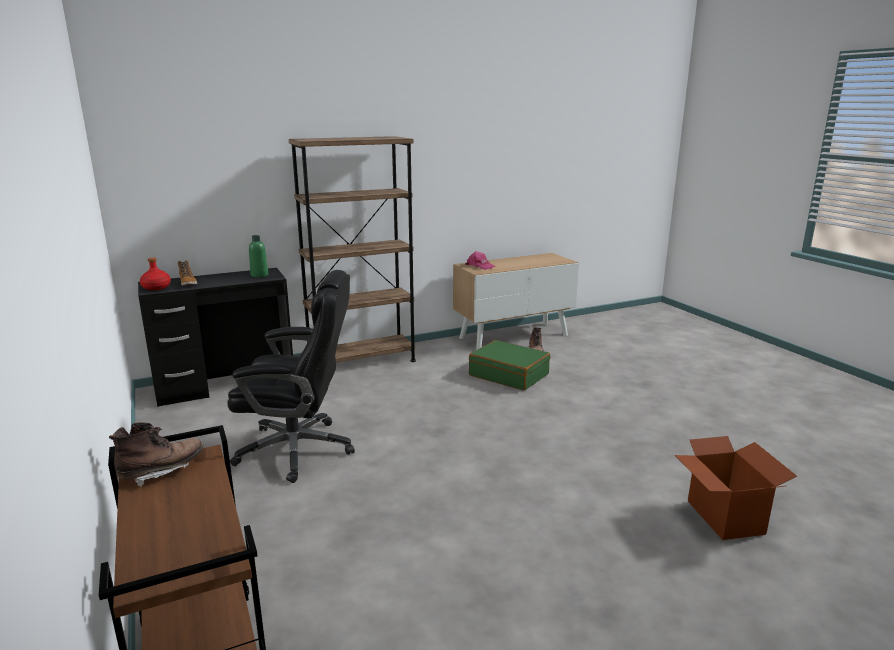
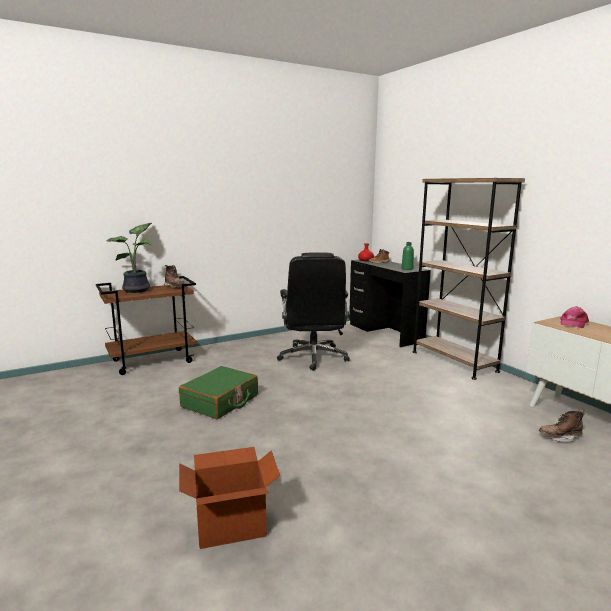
camera: 85 degrees right, 5 degrees down
(161, 524) = (138, 290): none -> potted plant
(509, 375) = (482, 421): green suitcase -> green suitcase (220, 401)

